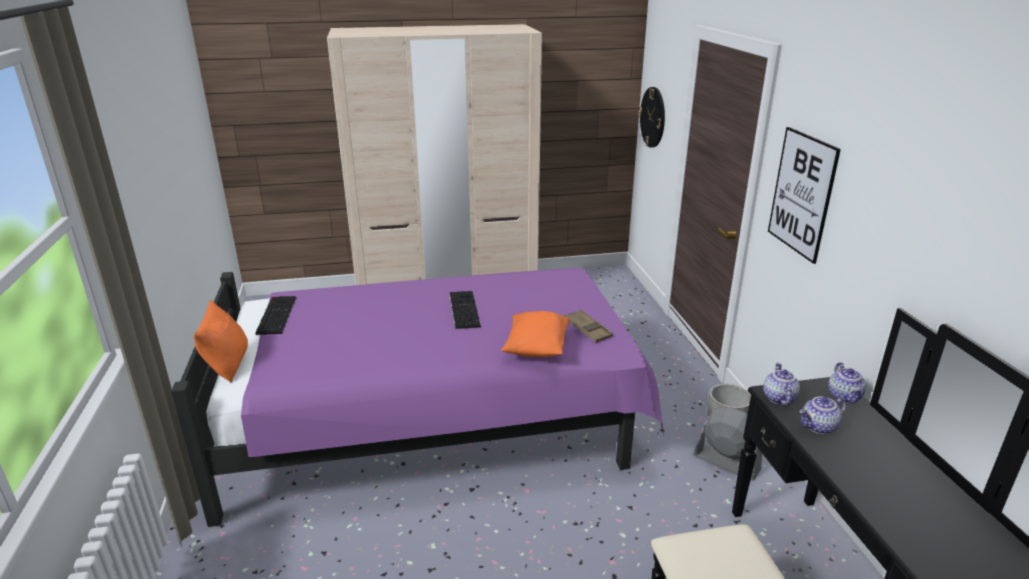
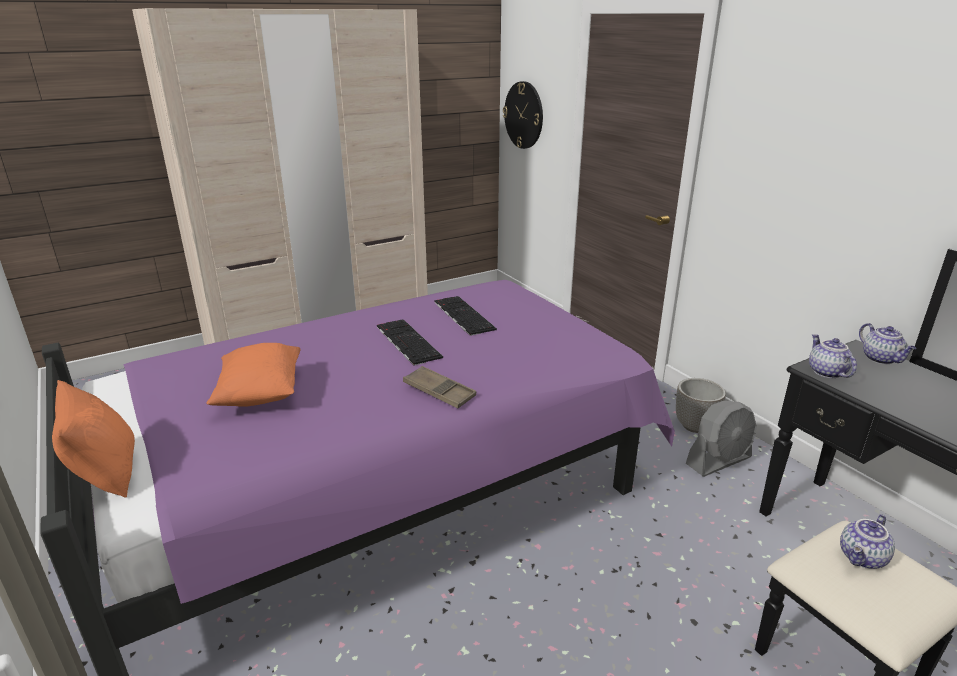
camera: 20 degrees left, 0 degrees up
(275, 315) = (150, 390): keyboard -> keyboard (462, 315)
(536, 349) = (526, 370): orange pillow -> orange pillow (260, 394)
(587, 329) = (566, 339): brown tray -> brown tray (439, 392)
(726, 462) = (719, 461): grey fan -> grey fan turned 135 degrees clockwise
(802, 194) = (772, 154): picture -> none
(819, 427) = (891, 394): teapot -> teapot (863, 558)

